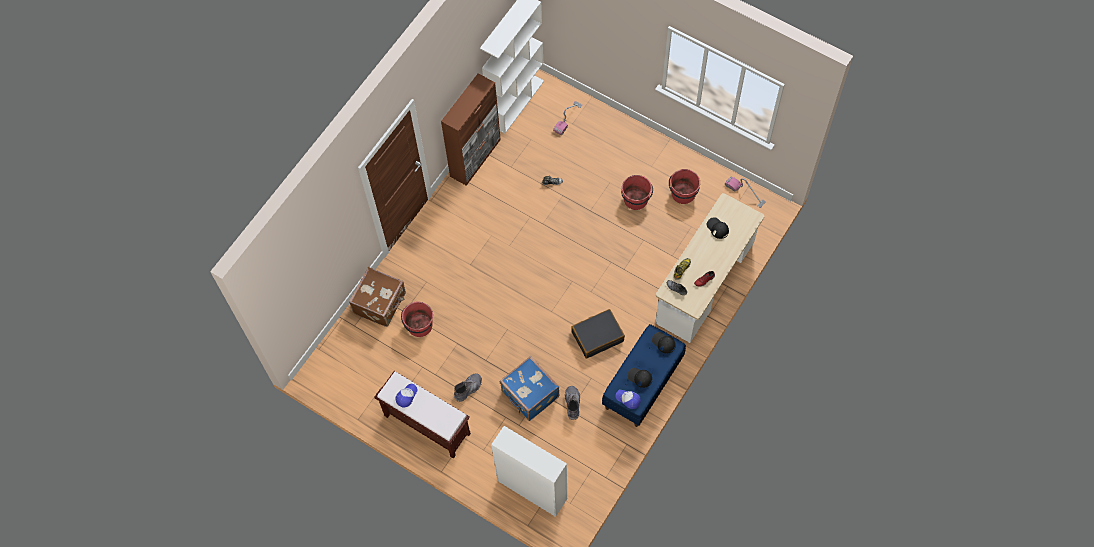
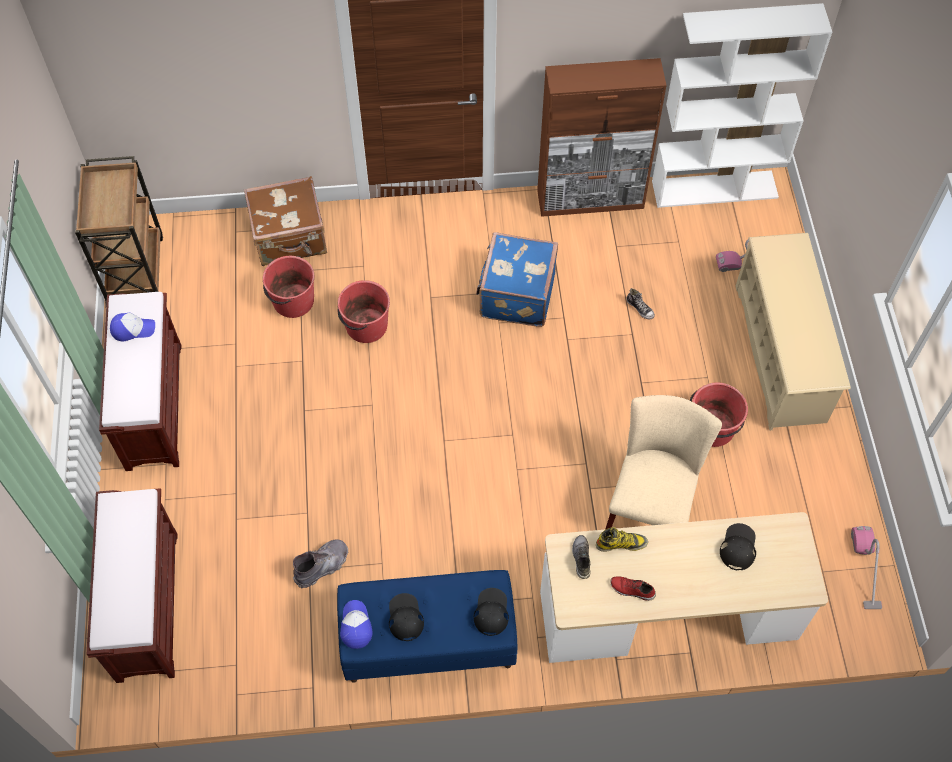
camera: 50 degrees right, 5 degrees down
(337, 386) = (135, 269): none -> brown cart
(468, 388) = (245, 419): grey boot -> none
(529, 395) = (293, 501): blue suitcase -> blue suitcase (515, 294)
(532, 489) = (147, 604): white cabinet -> brown bench
(597, 336) = (454, 526): black suitcase -> none
(623, 145) = (780, 354): none -> beige shoe rack
(651, 251) = (650, 504): none -> beige chair
(683, 194) = (781, 484): red bucket -> red bucket (365, 326)

